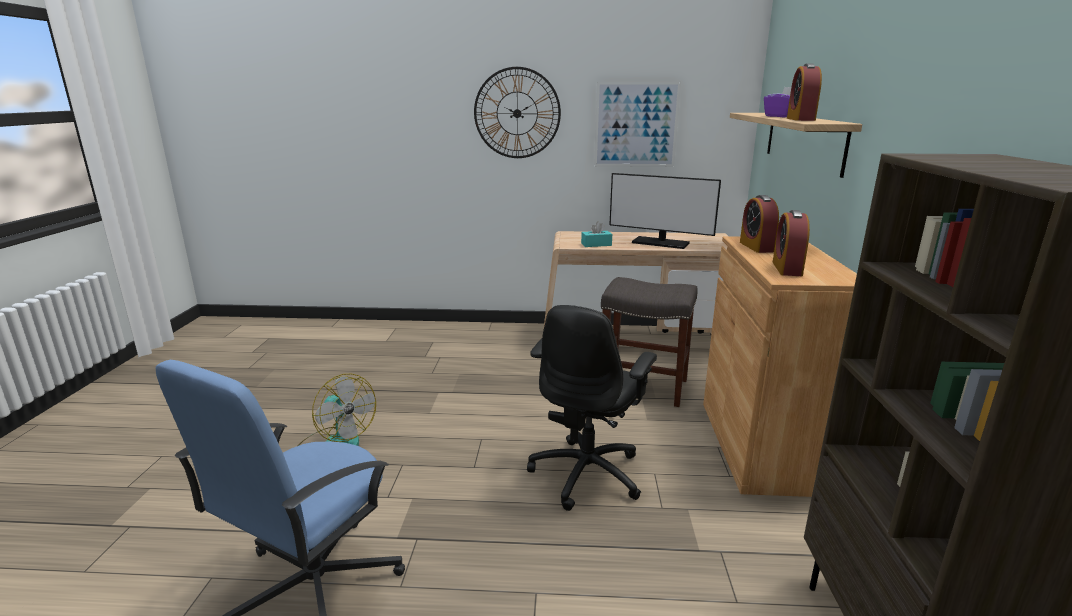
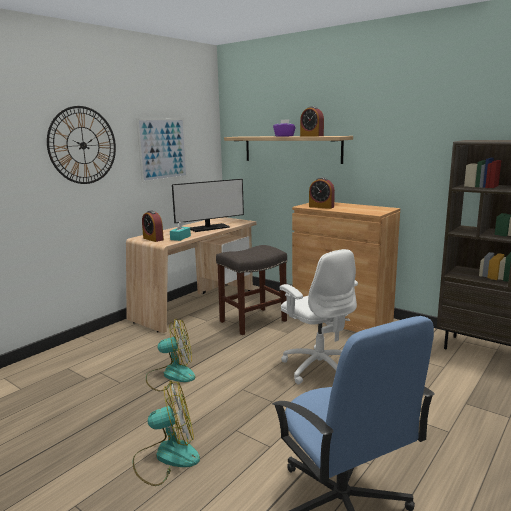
camera: 55 degrees left, 5 degrees down
(468, 390) = (171, 375): none -> fan
(588, 473) = (319, 367): black office chair -> white office chair
(787, 268) = (362, 210): alarm clock -> alarm clock (153, 239)

